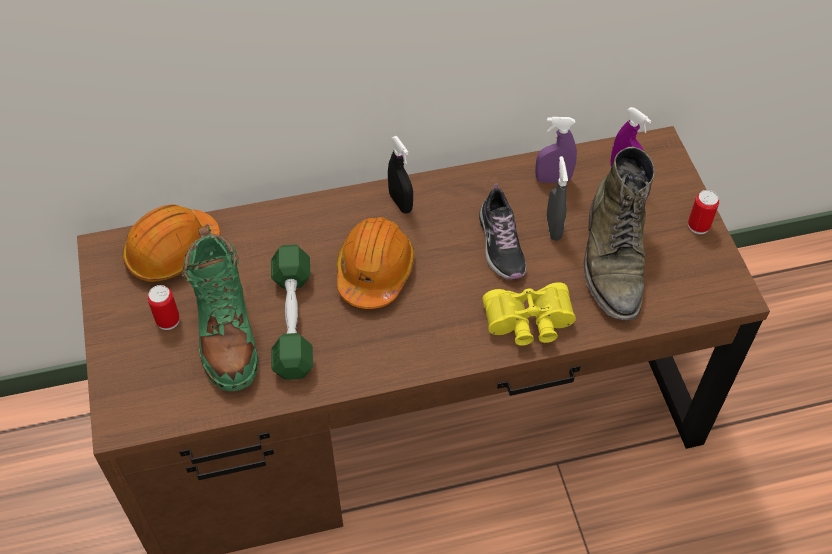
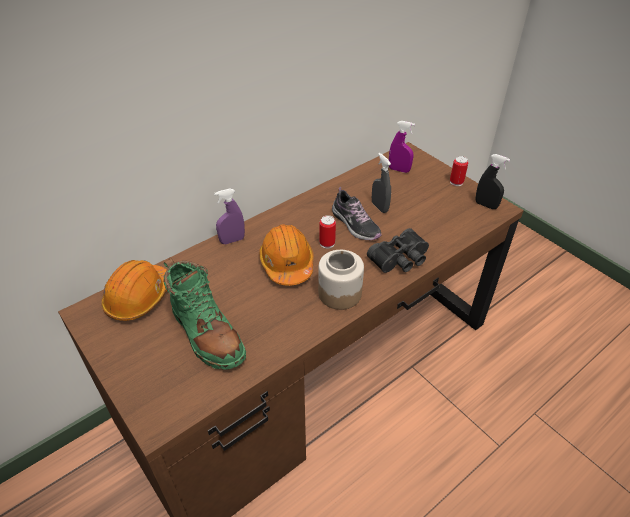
camera: 25 degrees left, 10 degrees down
(168, 320) = (158, 341): can -> can (327, 243)
(293, 321) = (250, 310): green dumbbell -> none
(400, 203) = (279, 222): black spray bottle -> black spray bottle (486, 205)
(417, 341) = (339, 293): none -> jar
(529, 324) = (401, 260): yellow binoculars -> black binoculars
(553, 179) = (362, 184): purple spray bottle -> purple spray bottle (232, 240)
(613, 259) = (423, 212): green boot -> none

